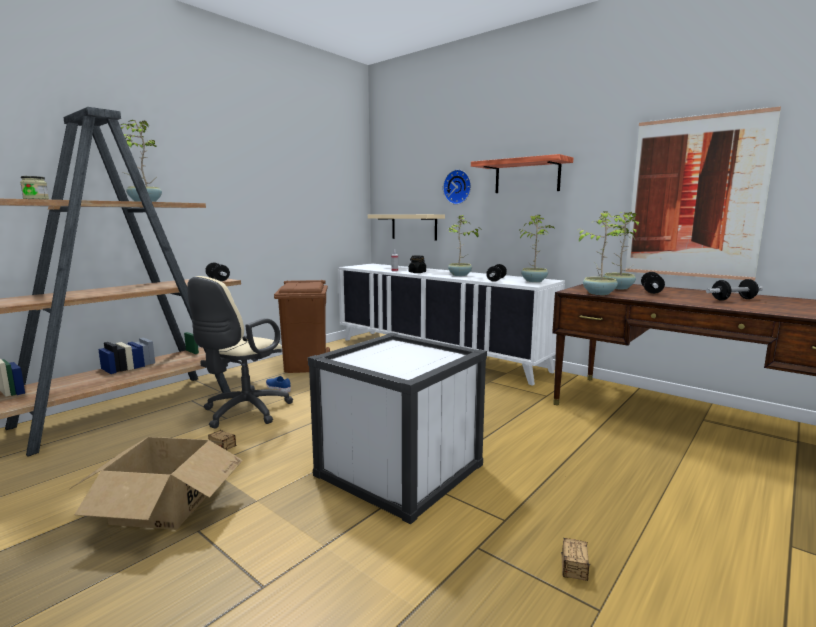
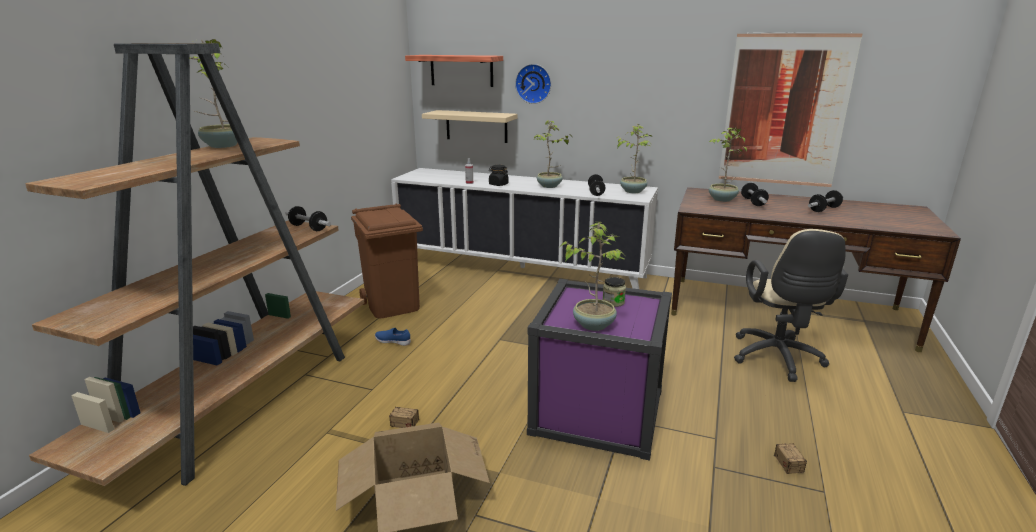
camera: 20 degrees left, 10 degrees up
(36, 199) = (126, 171): jar -> jar (613, 302)
(243, 413) = (383, 379): beige office chair -> beige office chair (777, 359)
(399, 470) = (597, 411): white storage box -> purple storage box
(527, 176) = (617, 78): shelf -> shelf (461, 70)
(599, 293) = (716, 210): potted plant -> potted plant (593, 324)

